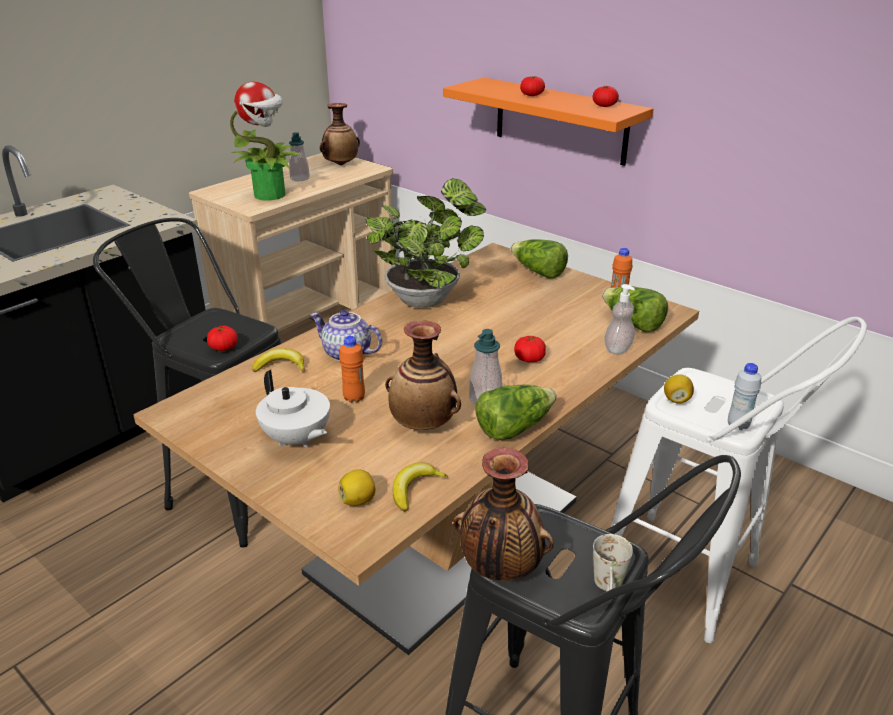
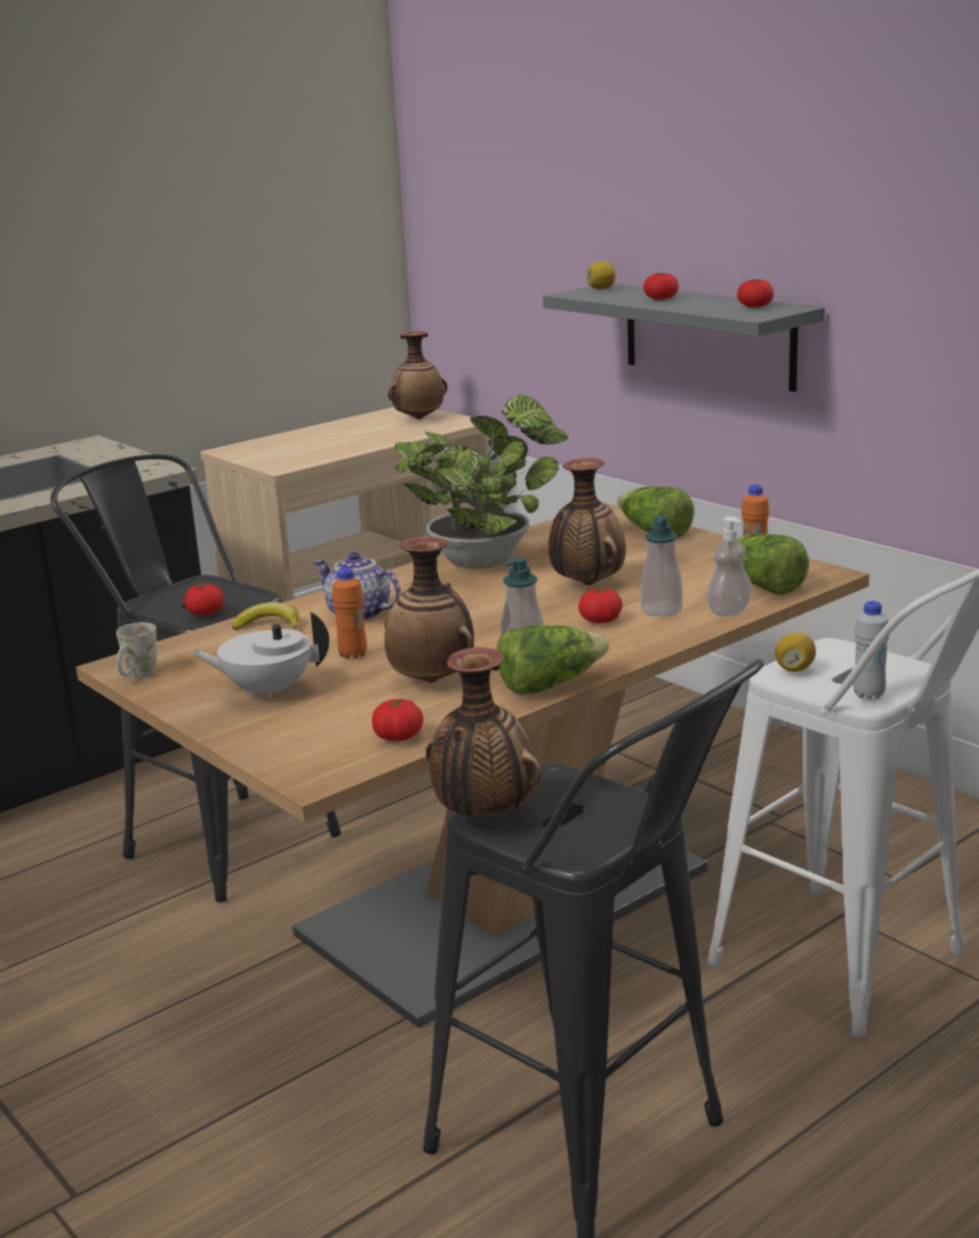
camera: 10 degrees right, 10 degrees down
(271, 195) = (310, 452): potted plant -> none
(296, 439) = (267, 691): white teapot -> white teapot turned 120 degrees clockwise
(300, 178) = (356, 435): soap dispenser -> soap dispenser (661, 610)
(358, 500) = (325, 745): lemon -> lemon (601, 288)
(414, 489) = (398, 737): banana -> tomato
(507, 322) = (587, 584): none -> vase
(560, 121) = (708, 335): orange shelf -> grey shelf
(608, 588) = (614, 837): white mug -> white mug (137, 676)

